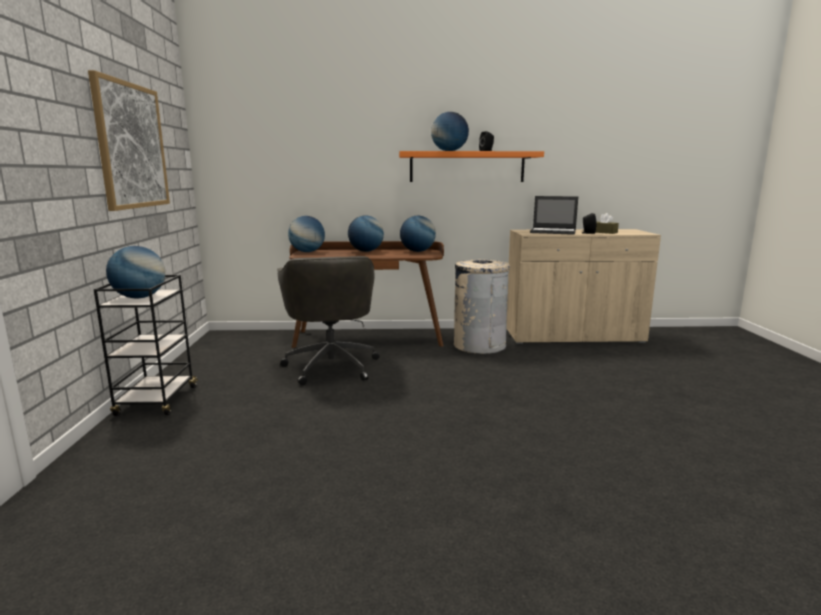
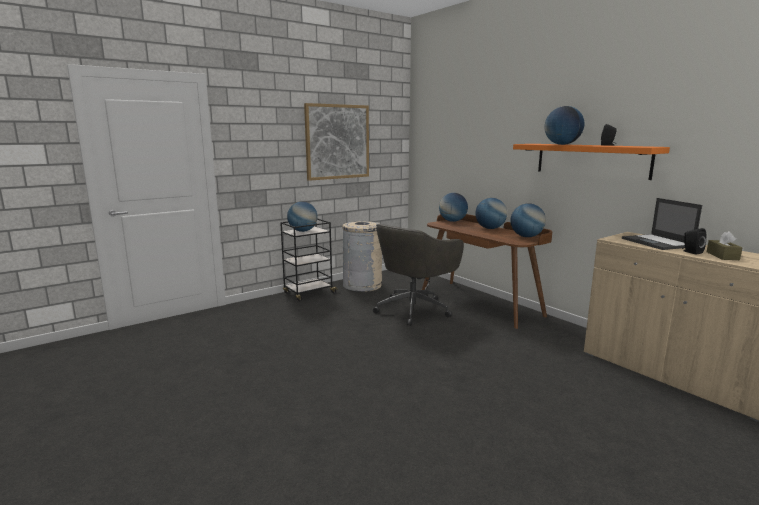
camera: 55 degrees right, 0 degrees up
(479, 345) = (547, 340): beige trash can -> beige trash can (362, 285)

